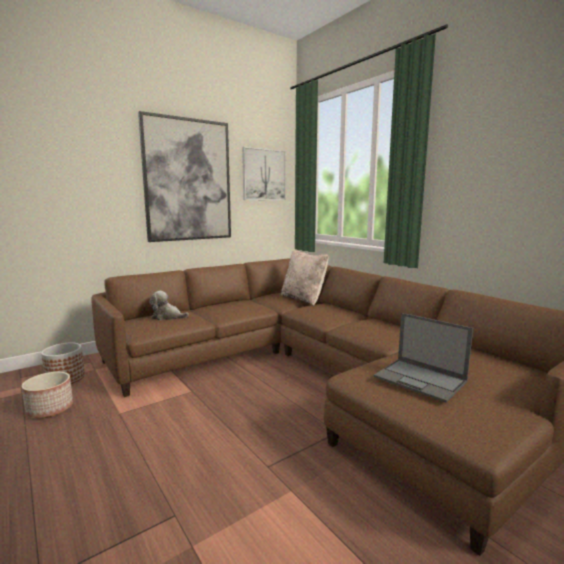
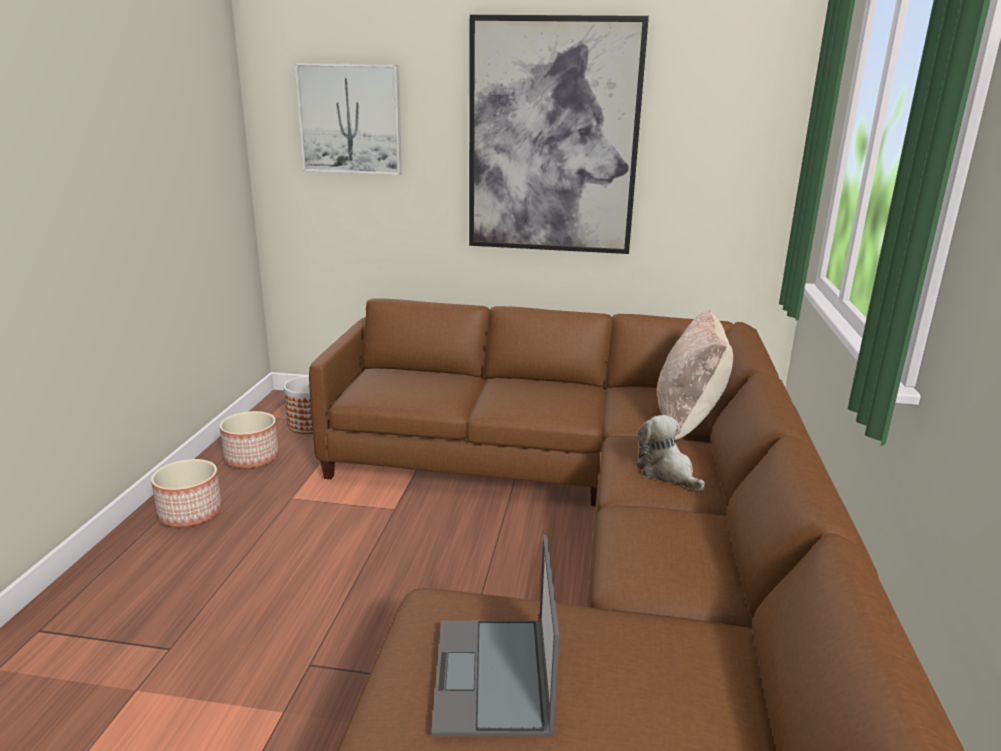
camera: 45 degrees right, 10 degrees up
(54, 453) = (191, 513): none -> planter
(167, 317) = (423, 381): plush toy -> plush toy (667, 472)
(264, 175) = (733, 125): picture -> picture (350, 119)

